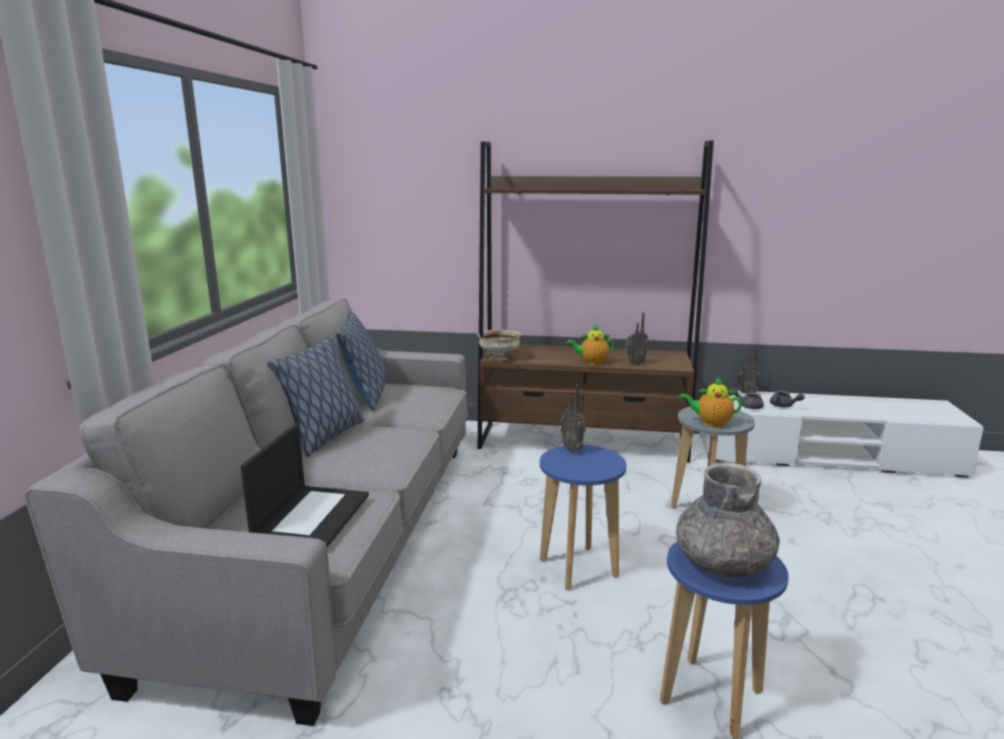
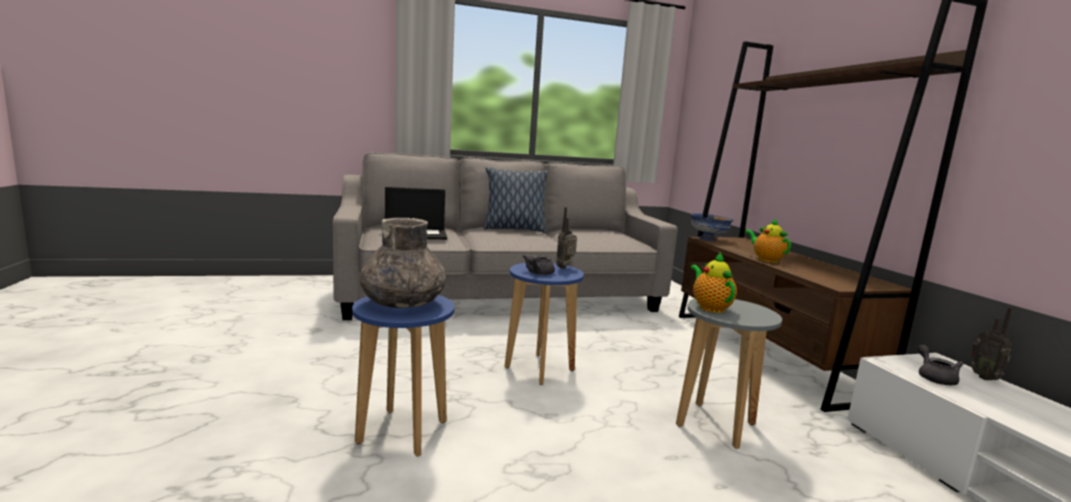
camera: 65 degrees right, 5 degrees down
(365, 397) = (587, 230): pillow -> none
(498, 358) = (708, 239): beige bowl -> blue bowl
(634, 364) = (801, 271): radio -> none
(784, 406) = (998, 403): grey teapot -> grey teapot (538, 273)

